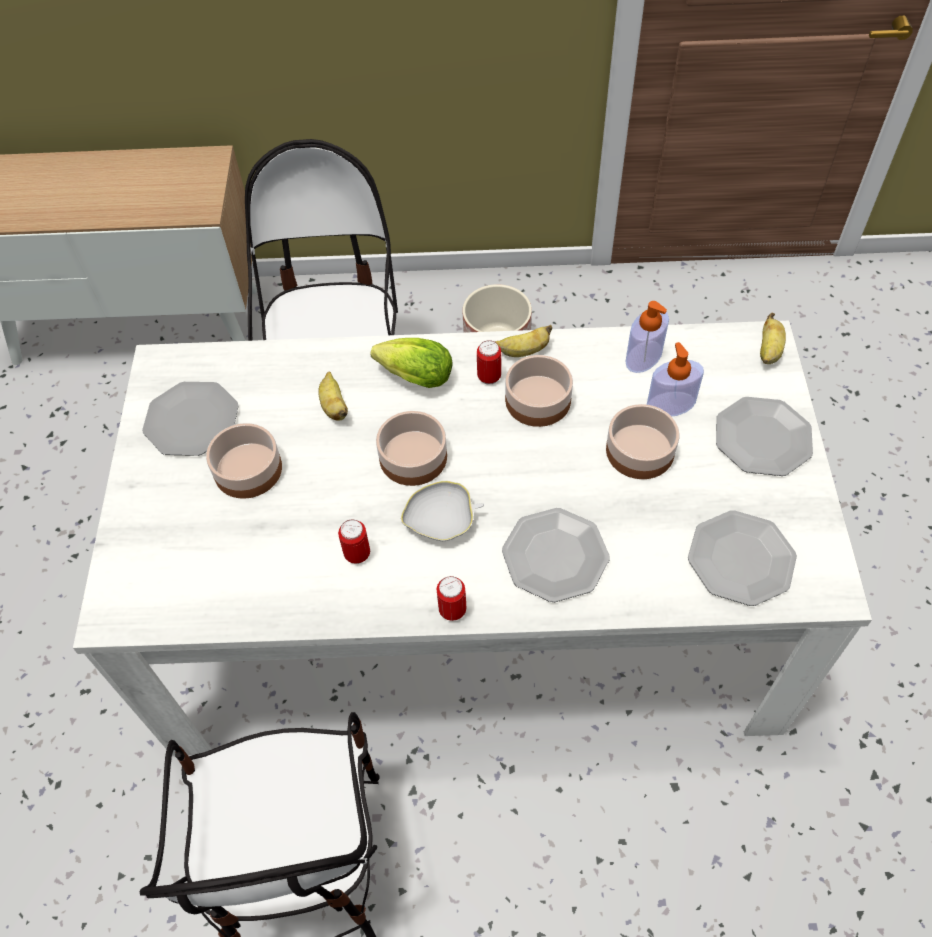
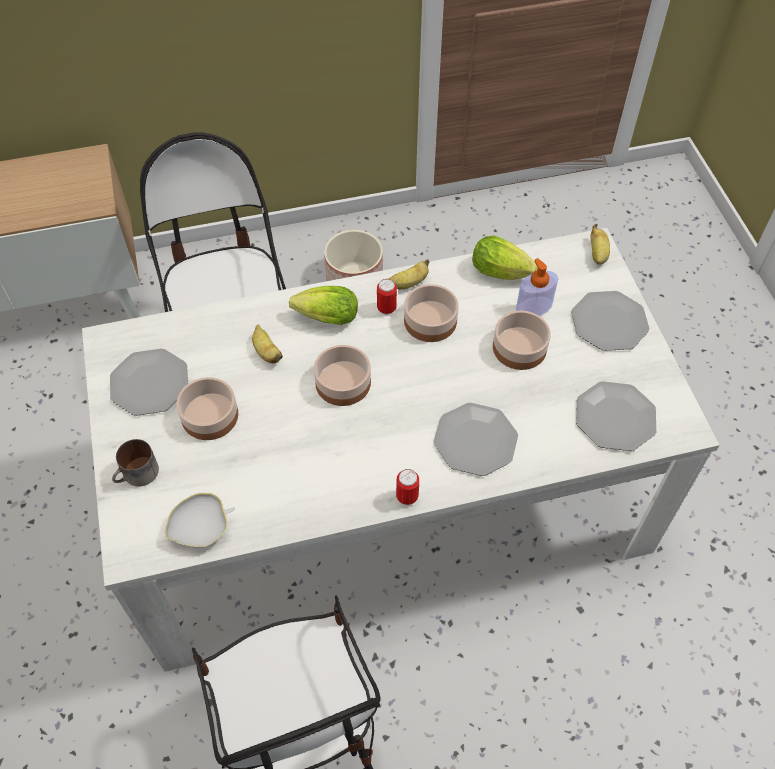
camera: 15 degrees left, 0 degrees up
(147, 525) = (138, 475): none -> mug
(357, 554) = (319, 467): can -> none
(442, 521) = (380, 429): white bowl -> white bowl (201, 528)
(643, 357) = (504, 273): soap dispenser -> lettuce

